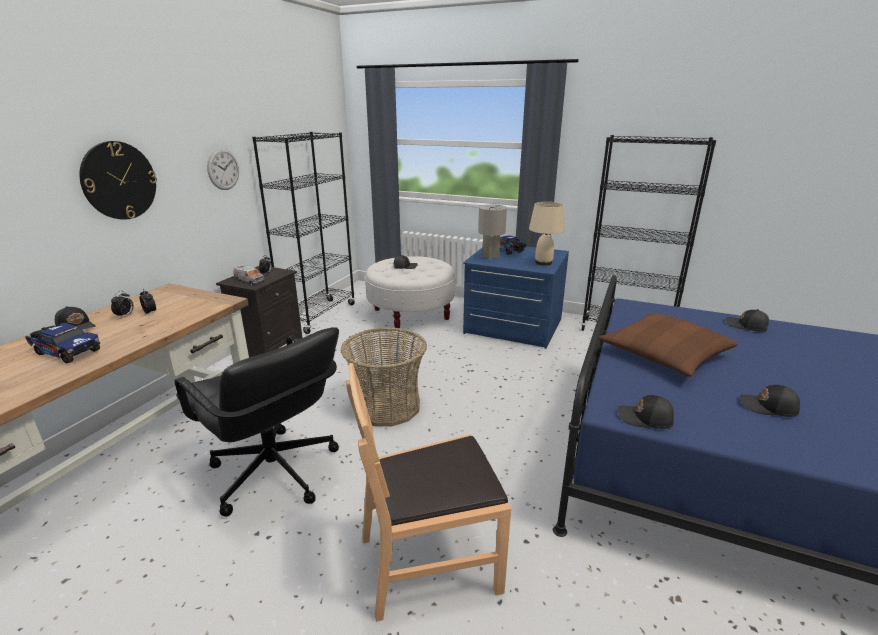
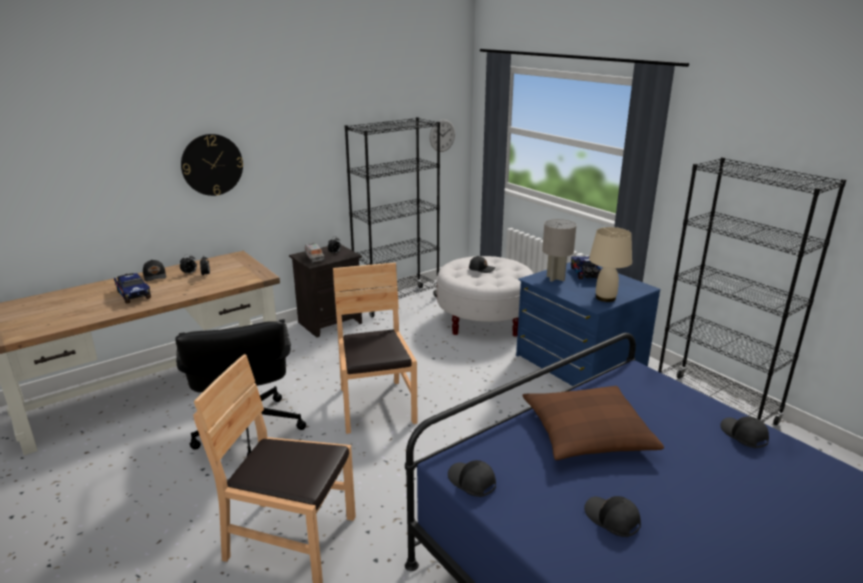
camera: 30 degrees right, 0 degrees up
(223, 169) = (311, 154): wall clock -> wall clock (442, 135)
(387, 406) = (376, 406): basket -> brown chair

